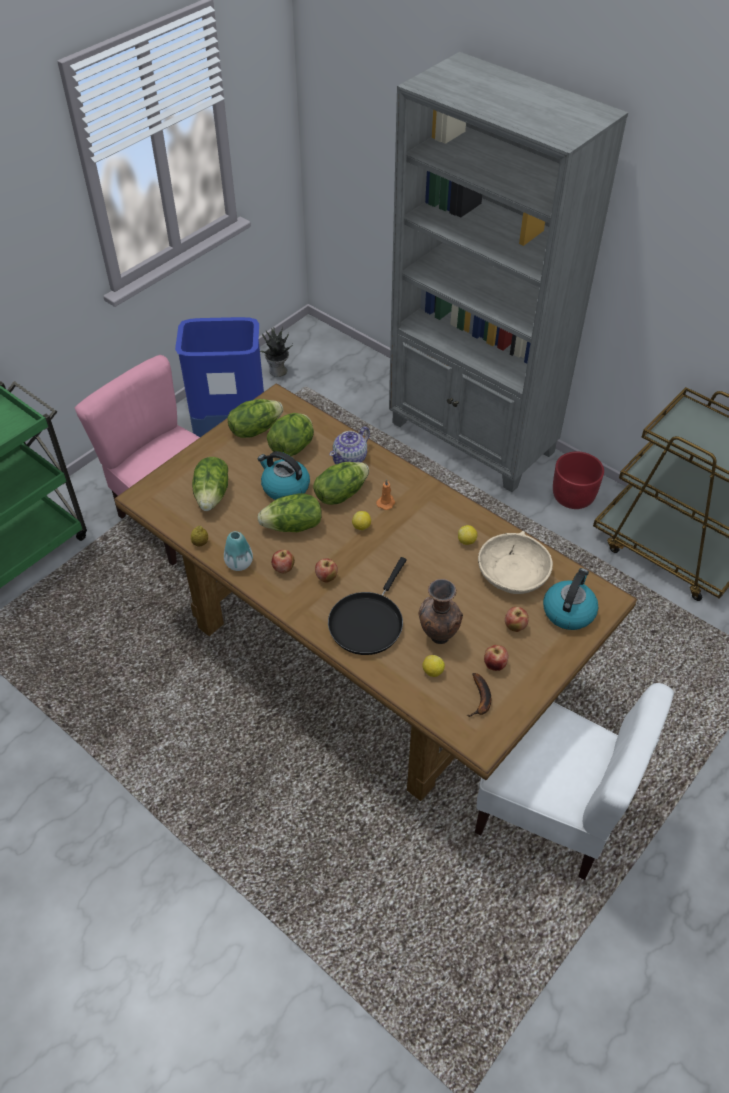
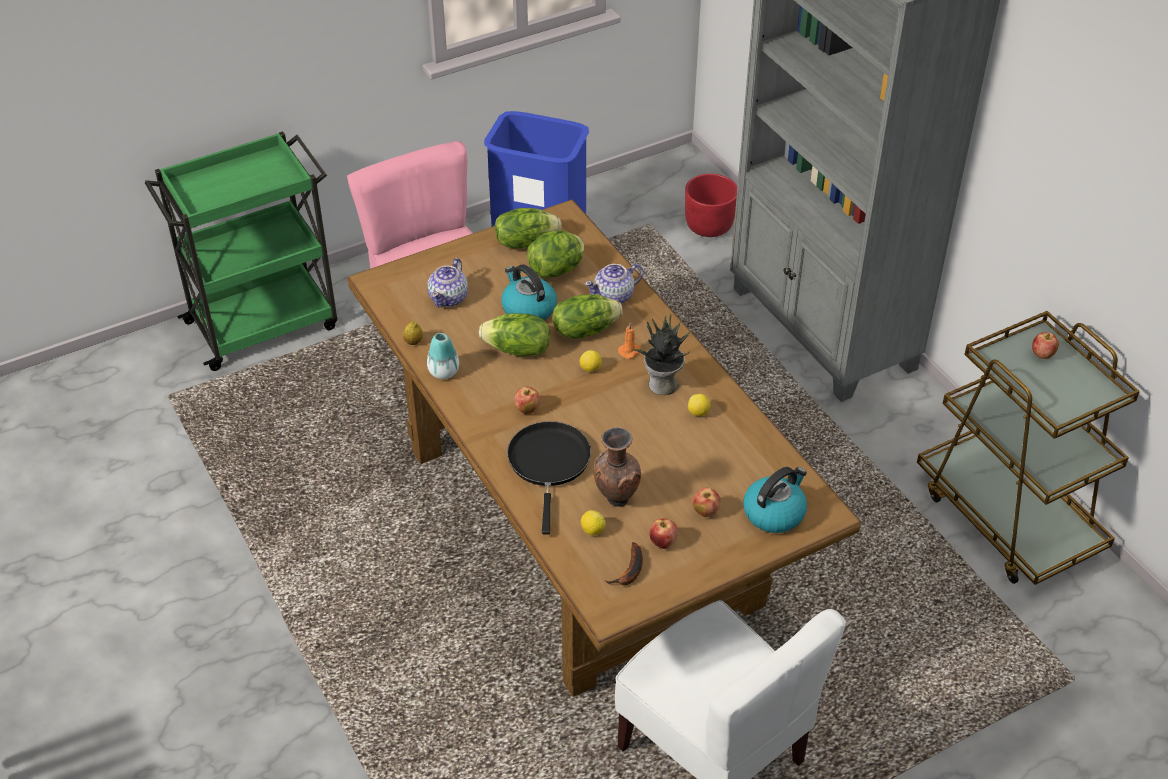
camera: 20 degrees right, 5 degrees down
(213, 495) = (449, 298): lettuce -> teapot
(278, 371) = (625, 200): potted plant -> potted plant (662, 385)
(283, 569) = (487, 389): apple -> apple (1042, 355)
(368, 622) = (549, 464): black frying pan -> black frying pan turned 135 degrees clockwise
(513, 571) = (733, 457): beige bowl -> none
(572, 497) = (914, 426): red planter -> red planter (708, 226)

